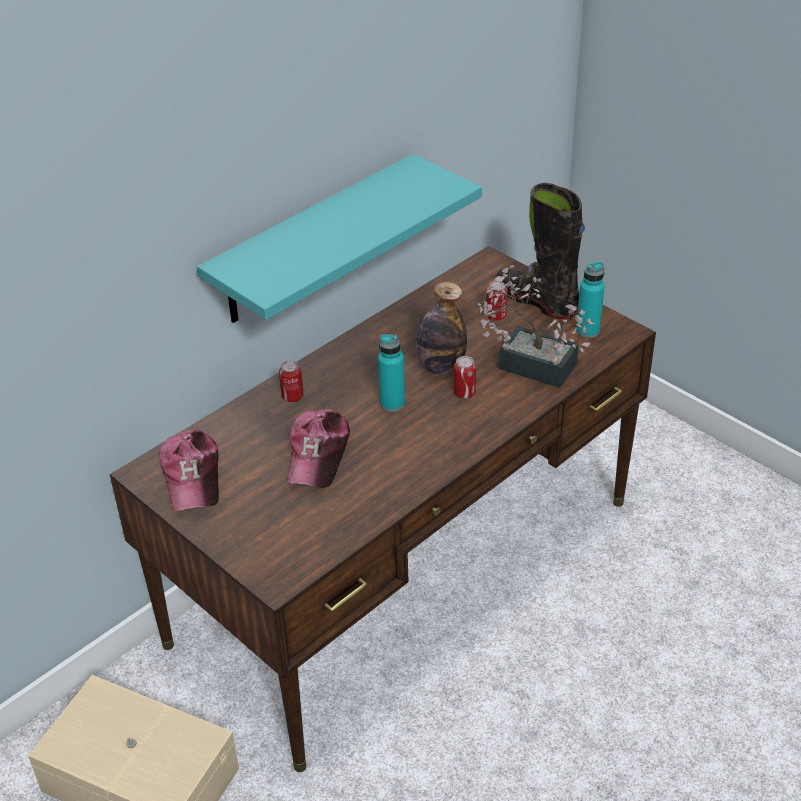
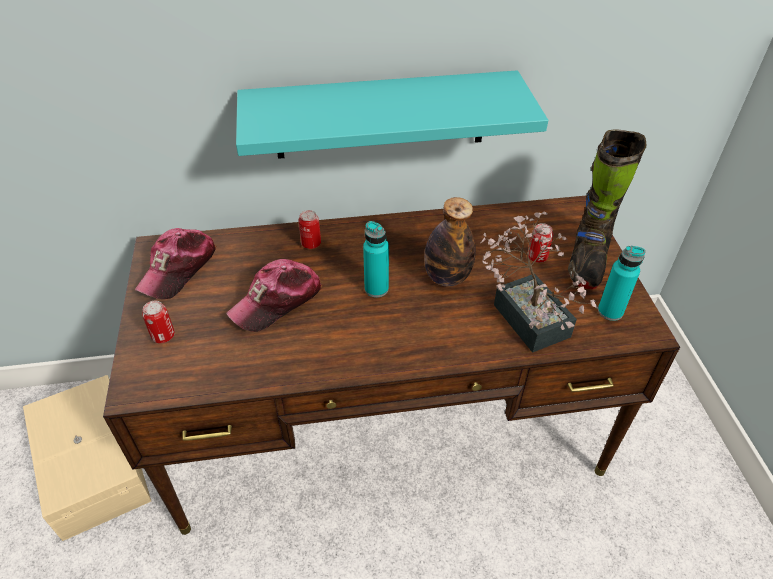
camera: 35 degrees right, 5 degrees up
(464, 392) = (443, 311): can -> can (163, 336)
(537, 301) = (587, 261): black boot -> black boot turned 150 degrees counterclockwise

